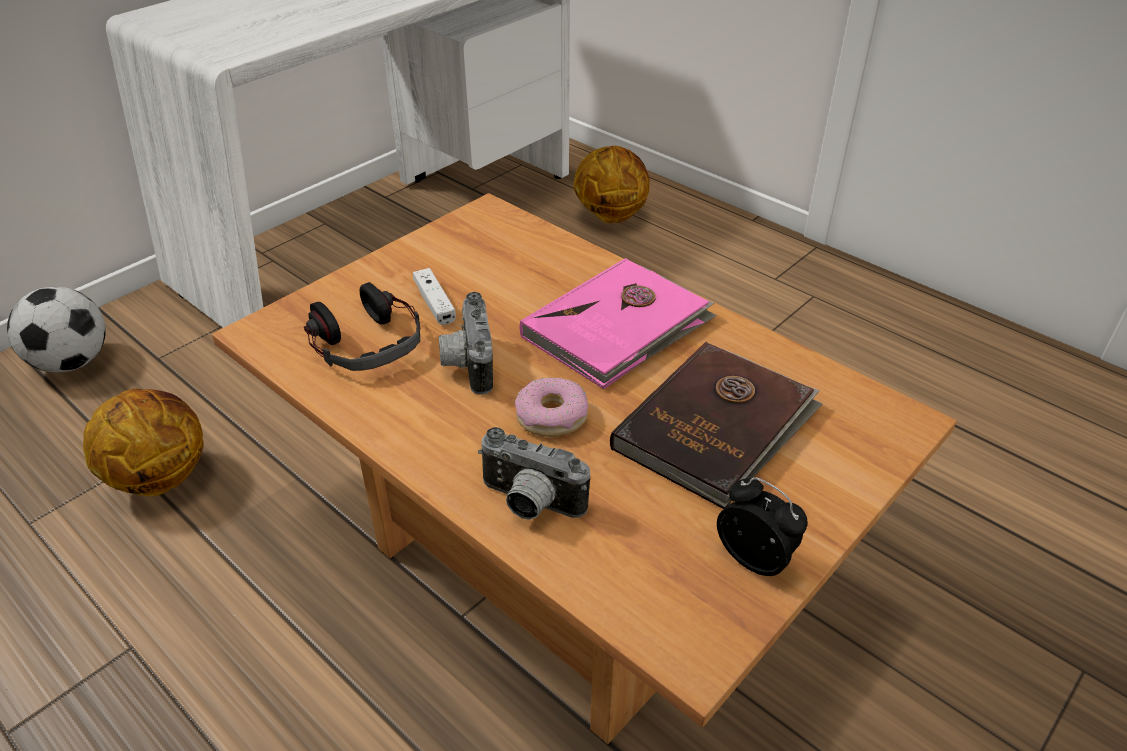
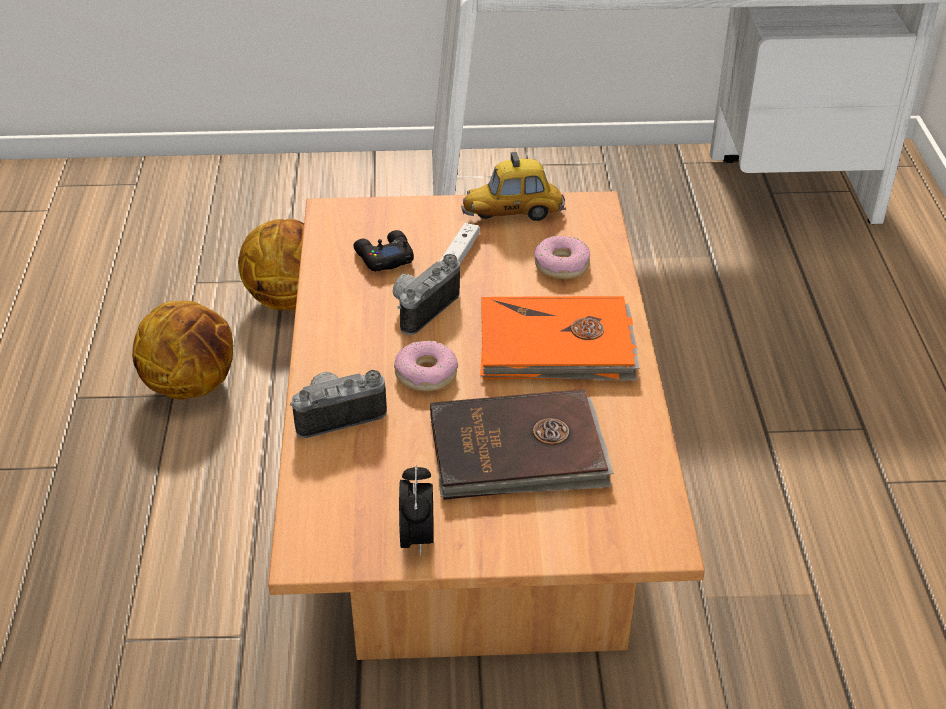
camera: 45 degrees right, 0 degrees up
(72, 362) = (319, 185): football -> none
(367, 342) = (383, 257): headphones -> black game controller
(432, 249) = (513, 214): none -> toy car
(528, 504) = (338, 414): camera -> camera turned 90 degrees clockwise
(530, 266) = (562, 265): none -> donut
(610, 216) = (876, 286): basketball -> basketball (192, 385)
(618, 327) = (557, 346): pink book -> orange book

